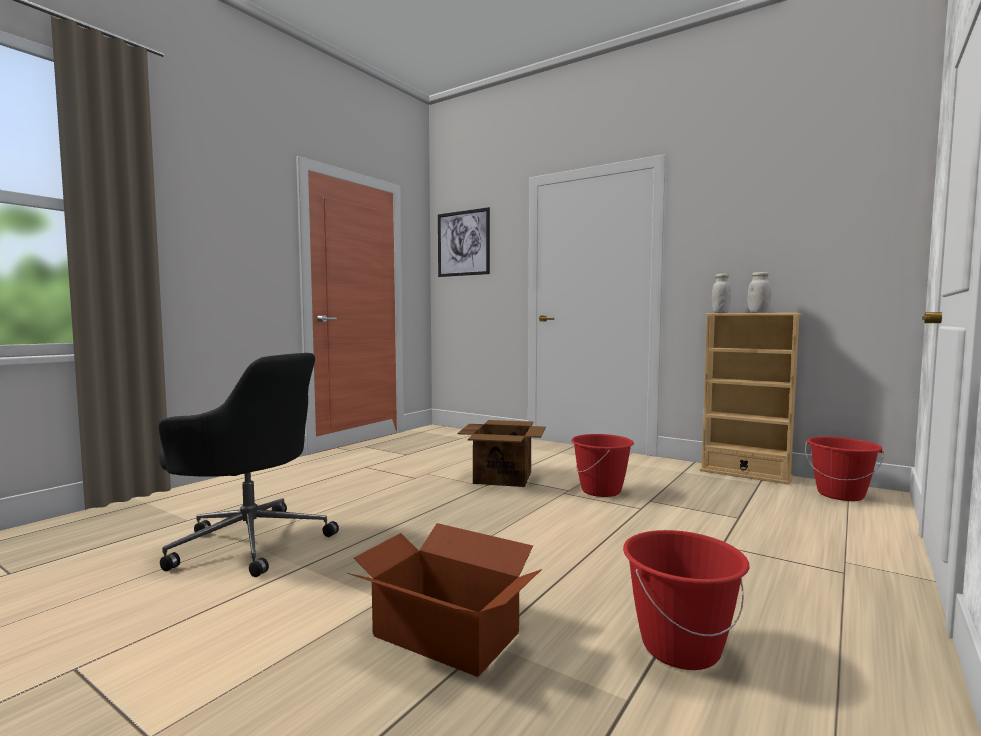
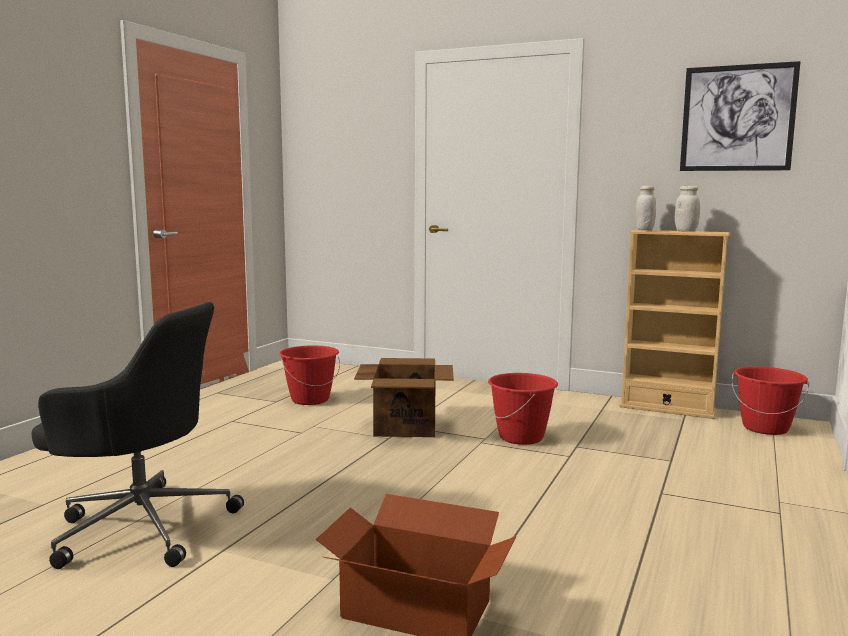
camera: 10 degrees left, 5 degrees up
(463, 243) = (327, 130): picture -> picture (737, 118)
(680, 647) = (646, 599): red bucket -> red bucket (310, 399)

